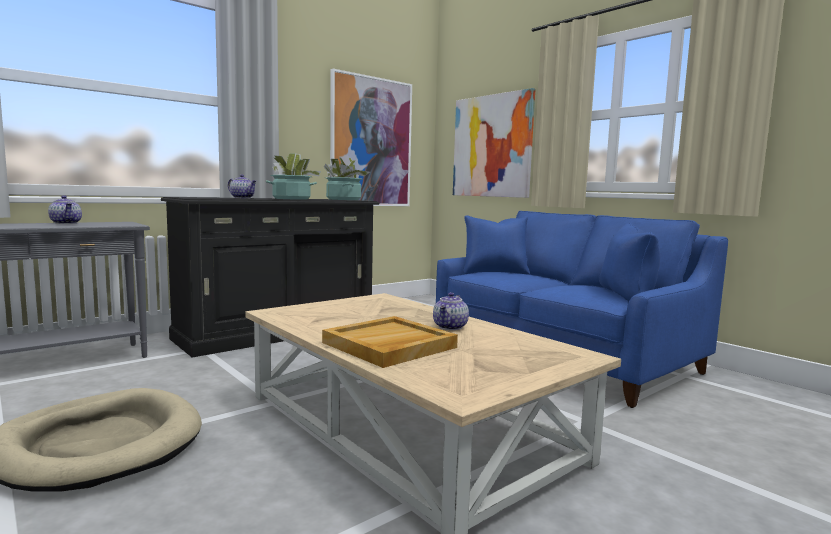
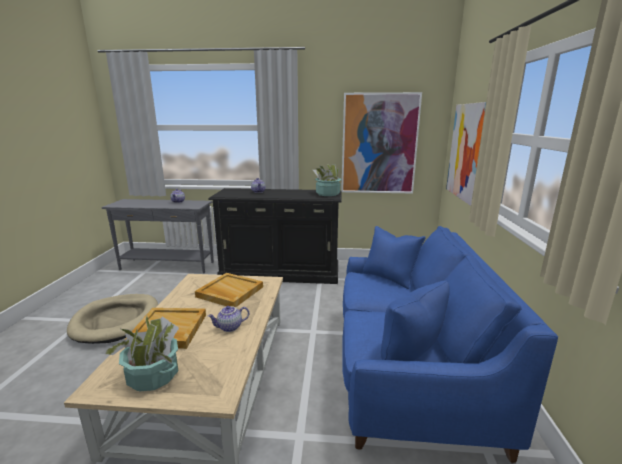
camera: 45 degrees right, 10 degrees up
(291, 199) = (288, 193): potted plant -> potted plant (153, 376)
(362, 311) = (229, 292): none -> beige tray

